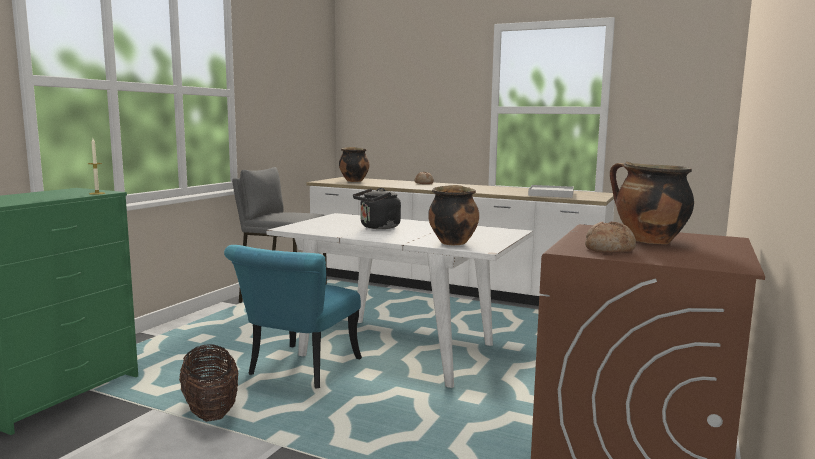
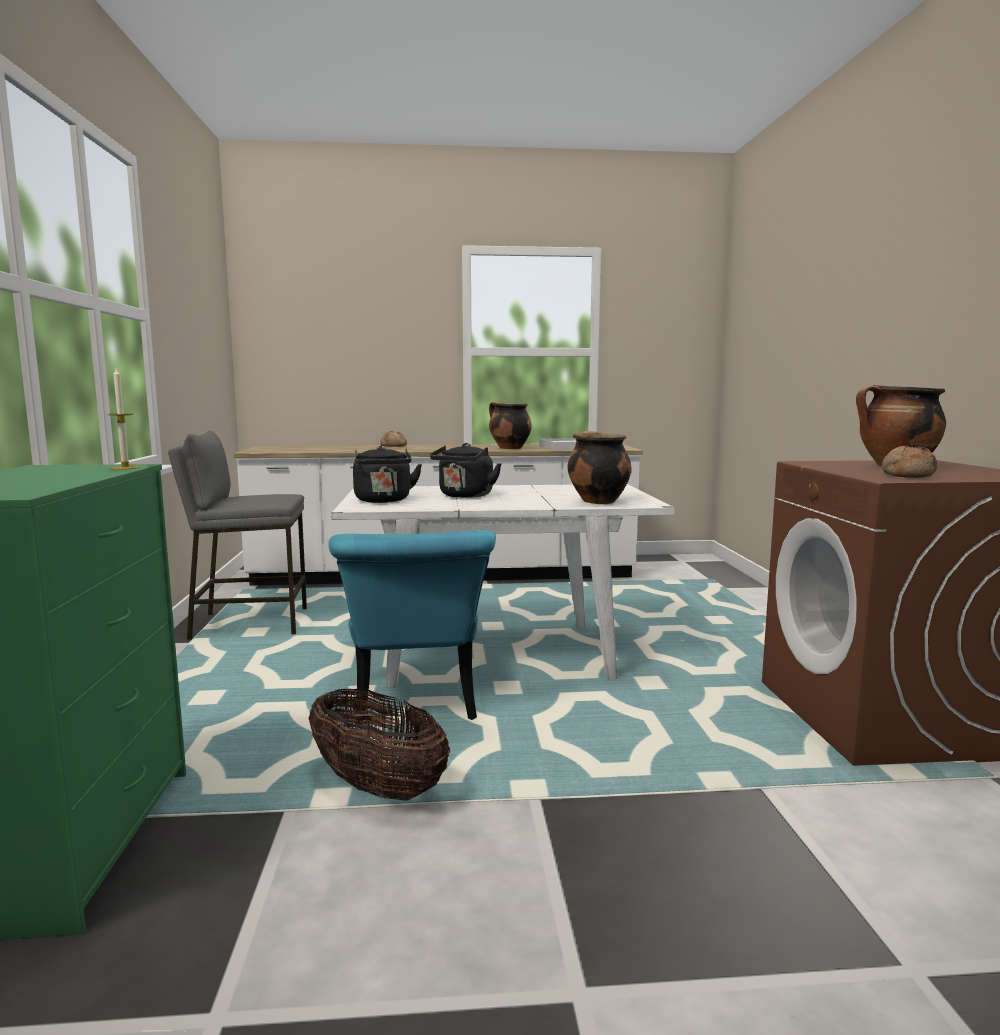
camera: 30 degrees left, 0 degrees up
(318, 225) = (383, 501): none -> black kettle
(353, 181) = (296, 448): cooking pot -> cooking pot (508, 448)

